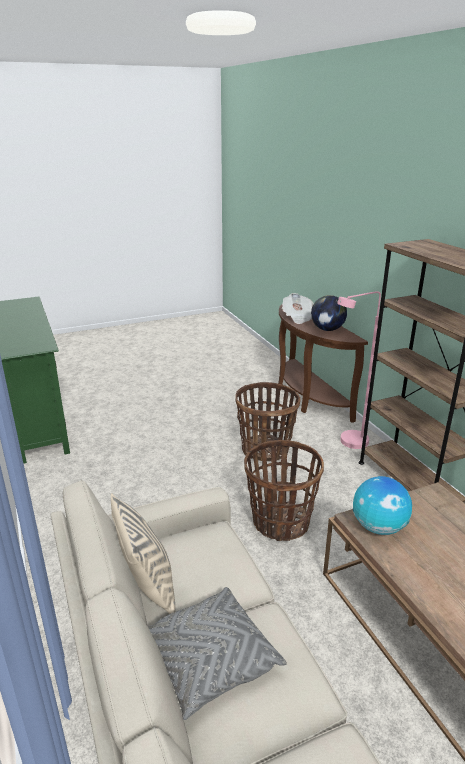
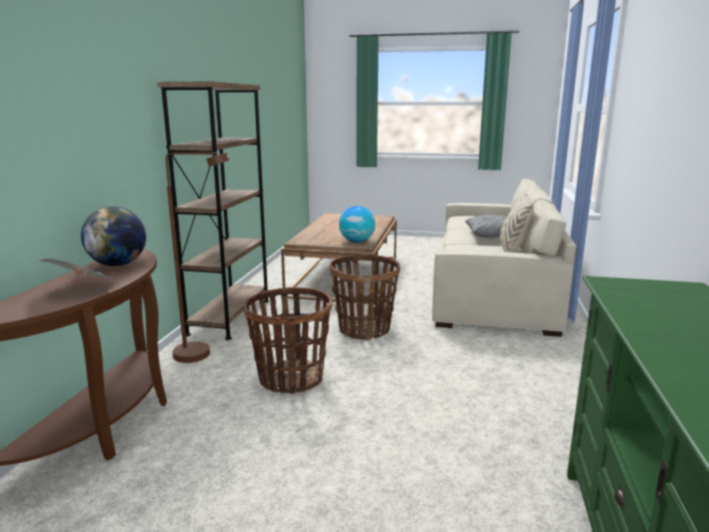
camera: 145 degrees left, 10 degrees down
(348, 444) = (202, 354): pink floor lamp -> brown floor lamp

